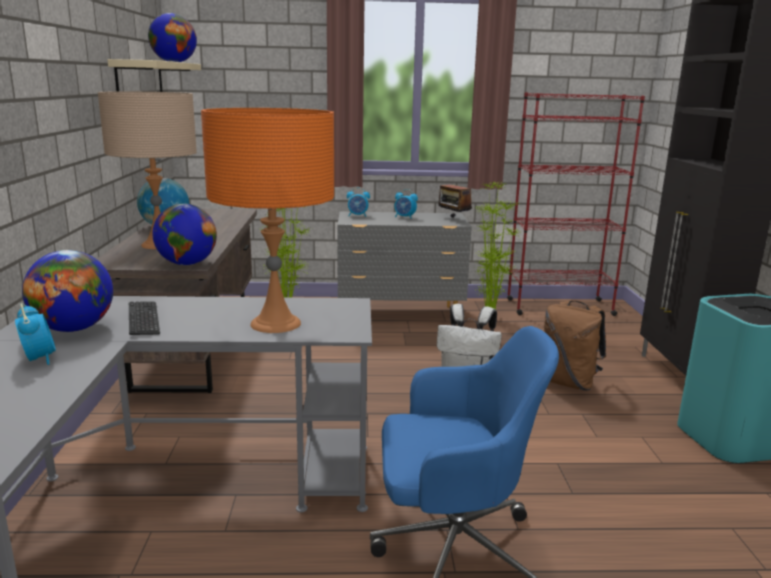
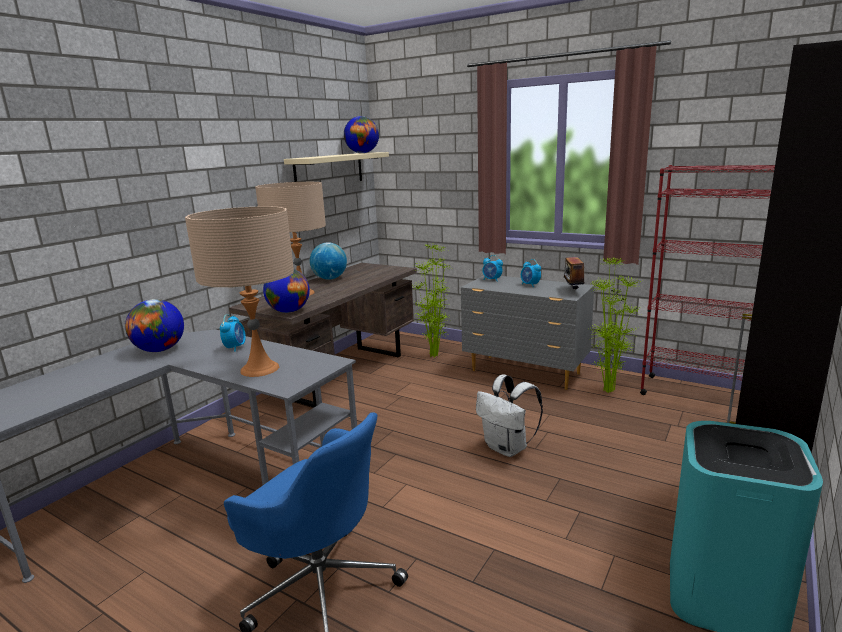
camera: 35 degrees right, 0 degrees up
(39, 359) = (114, 367): alarm clock -> alarm clock (235, 347)
(143, 320) = (200, 350): keyboard -> none
(275, 323) = (259, 369): orange table lamp -> beige table lamp
(568, 383) = (606, 476): brown backpack -> none

